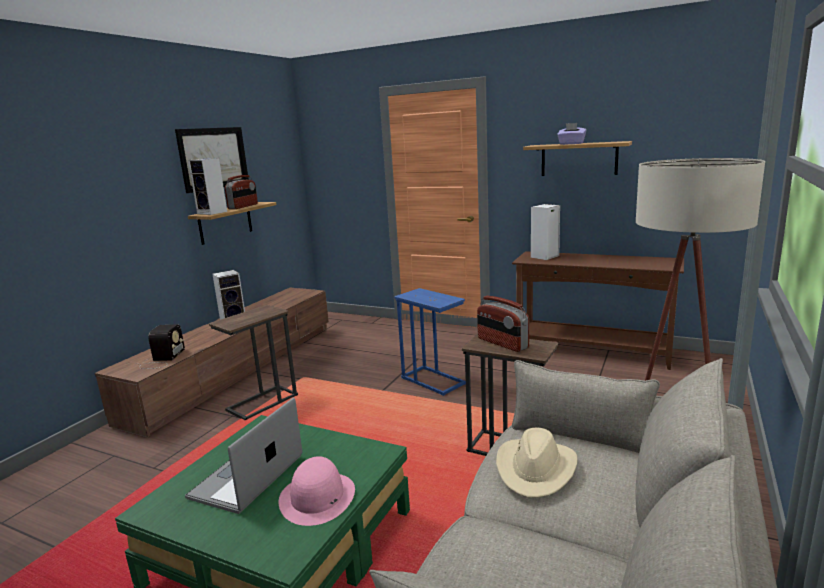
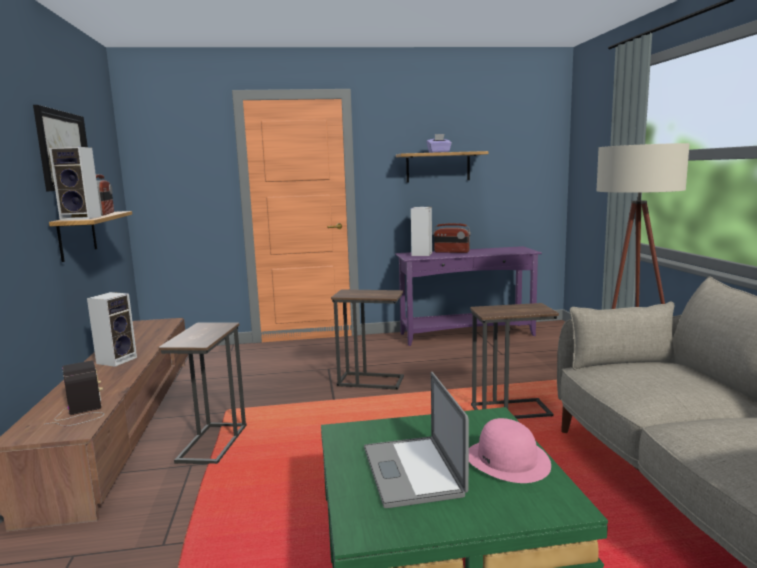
camera: 35 degrees left, 5 degrees down
(432, 381) = (370, 381): blue side table -> brown side table
(502, 343) = (505, 309): radio -> radio (451, 252)
(536, 469) = (644, 383): beige hat -> none
(593, 351) = (467, 334): brown console table -> purple console table

